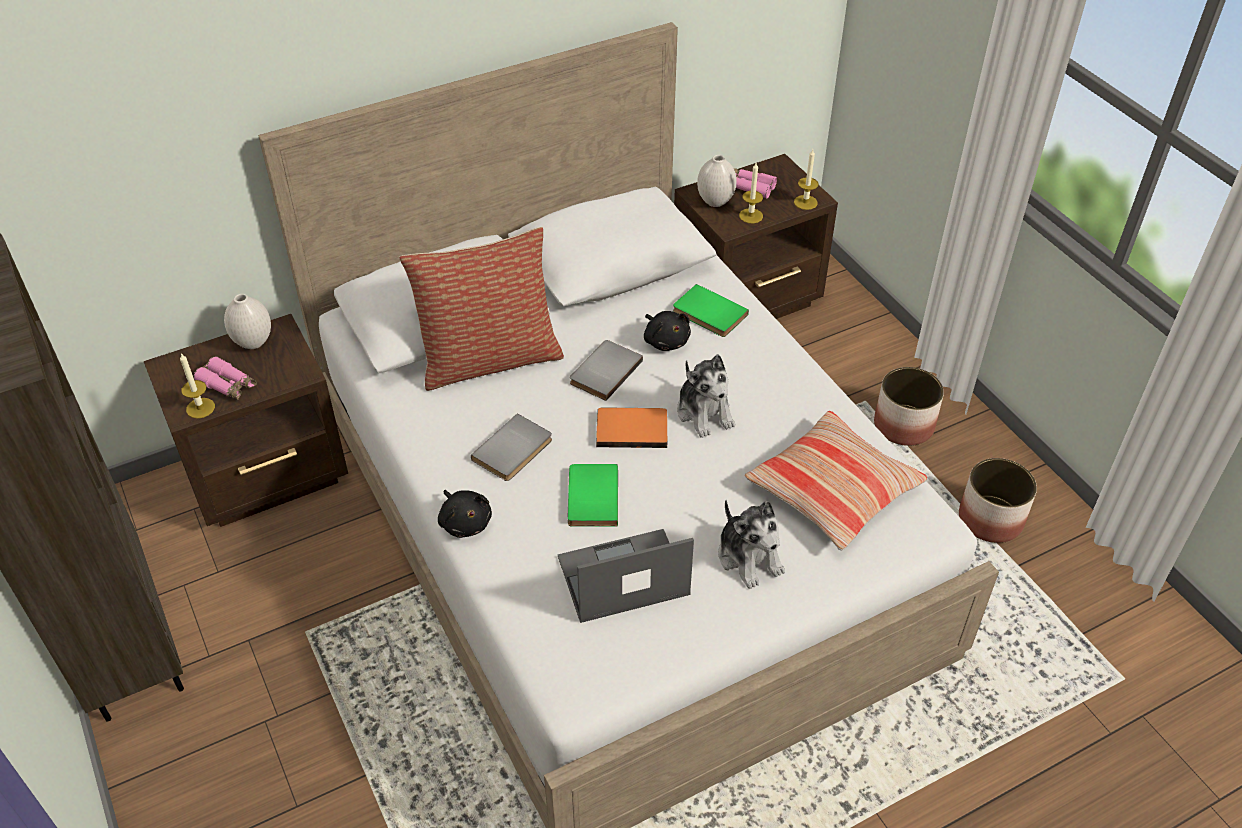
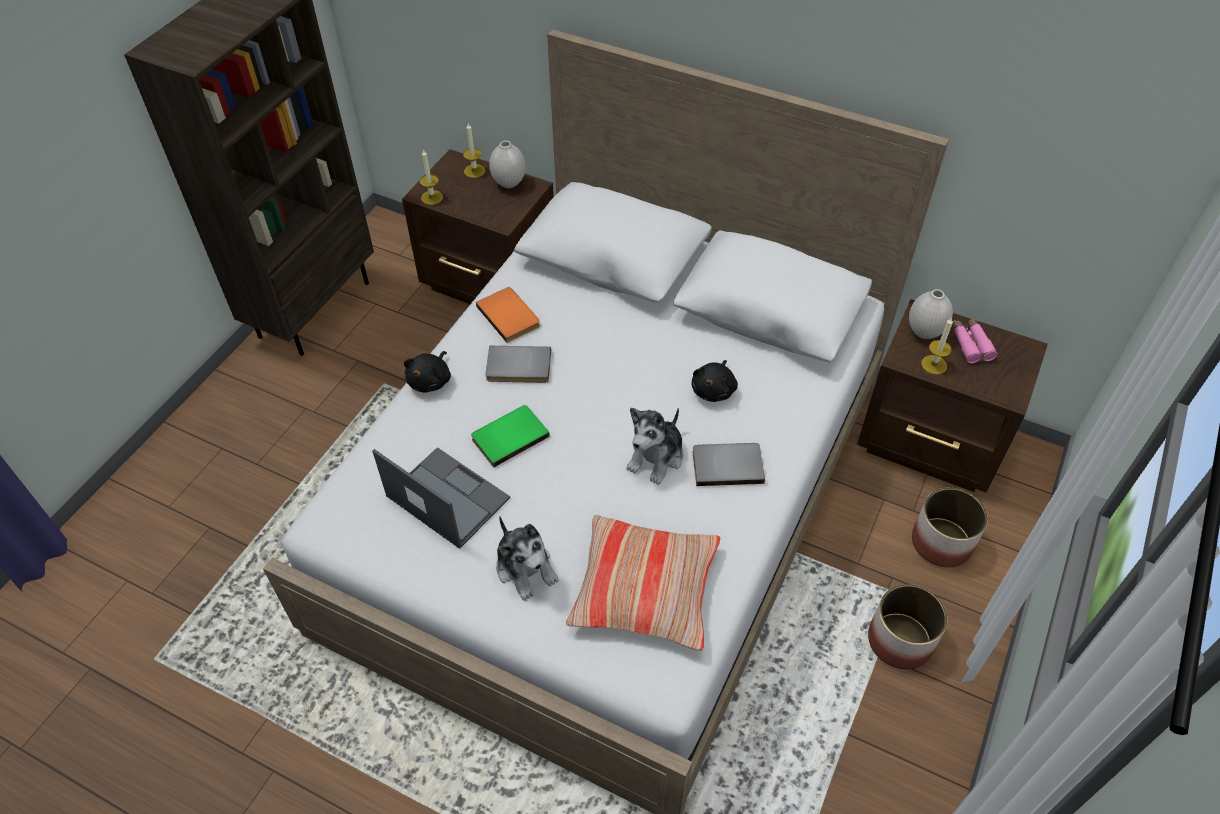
camera: 55 degrees right, 5 degrees up
(228, 385) = (462, 196): pink binoculars -> none
(489, 359) = (597, 301): pillow -> none
(603, 371) = (644, 371): grey book -> grey book (727, 464)
(632, 428) = (599, 421): orange book -> orange book (510, 315)
(708, 314) = (772, 400): green book -> none
(749, 557) = (525, 568): plush toy -> plush toy turned 60 degrees counterclockwise
(805, 202) = (996, 392): candle -> candle (474, 171)
(991, 519) = (852, 771): planter -> planter (942, 543)

